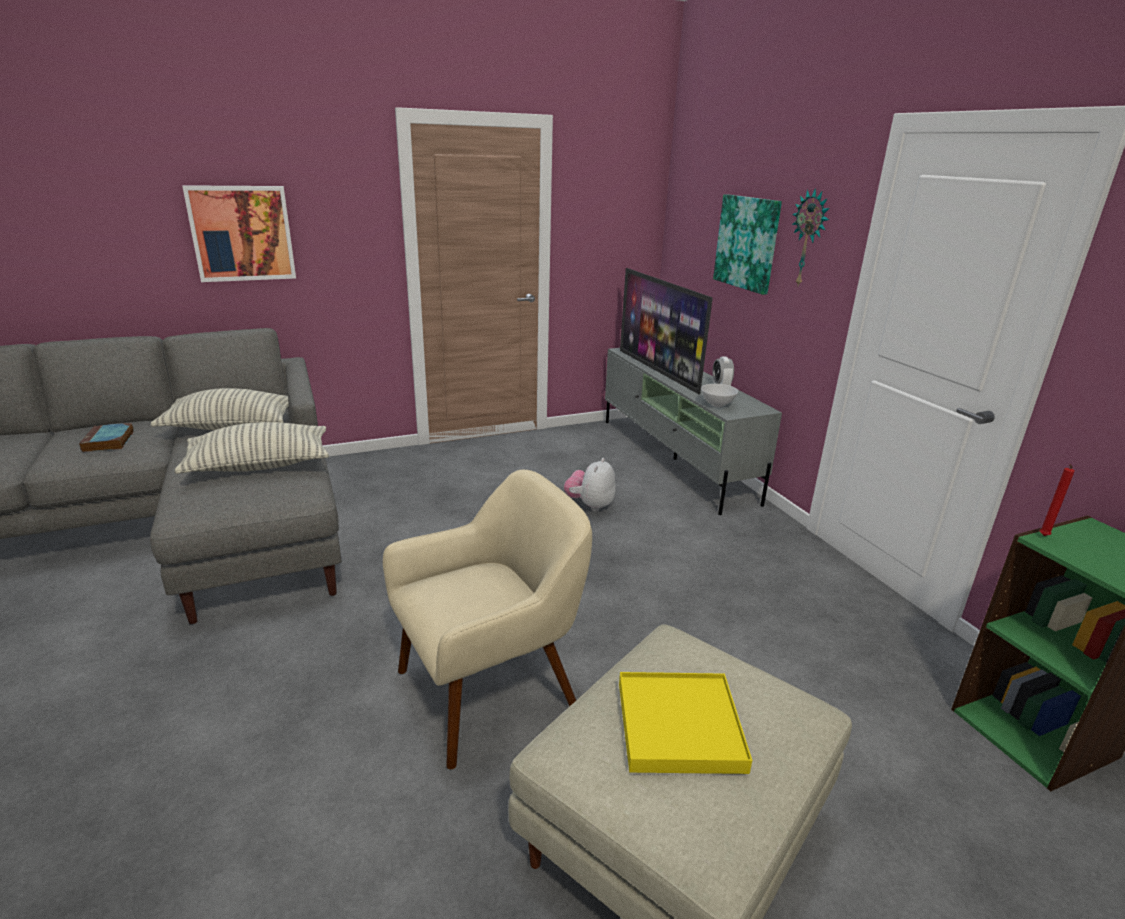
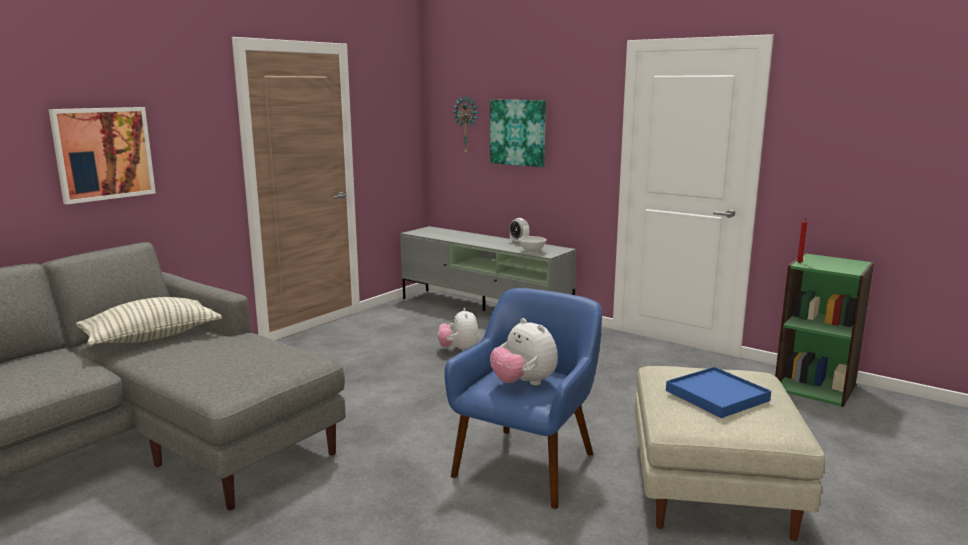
camera: 30 degrees left, 10 degrees down
(109, 442) = (38, 372): book -> none
(259, 466) = (237, 353): pillow -> none
(469, 600) = (523, 383): none -> plush toy
(490, 690) = (527, 465): beige armchair -> blue armchair
(658, 371) = (461, 240): television -> none
(679, 725) = (716, 396): yellow tray -> blue tray
(809, 238) = (575, 123): wall clock -> wall clock (467, 125)

